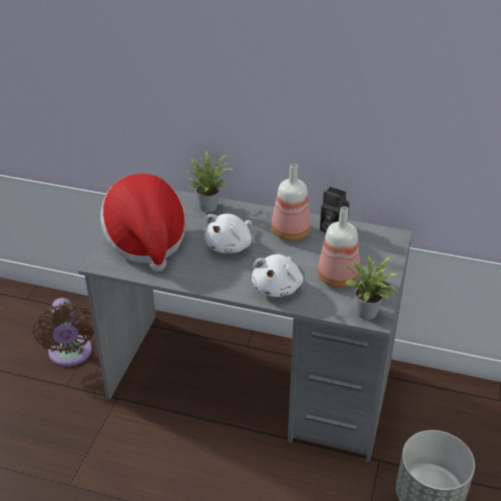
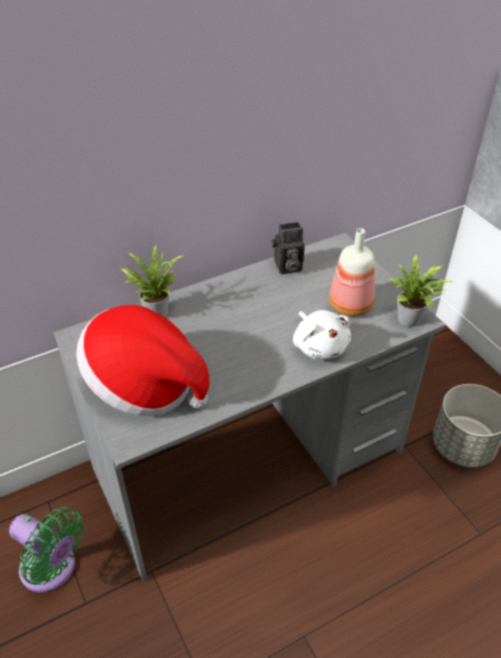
camera: 45 degrees left, 5 degrees up
(70, 354) = (52, 569): brown fan -> green fan
(230, 245) = (228, 336): white plush toy -> none
(289, 232) = (259, 291): bottle -> none

